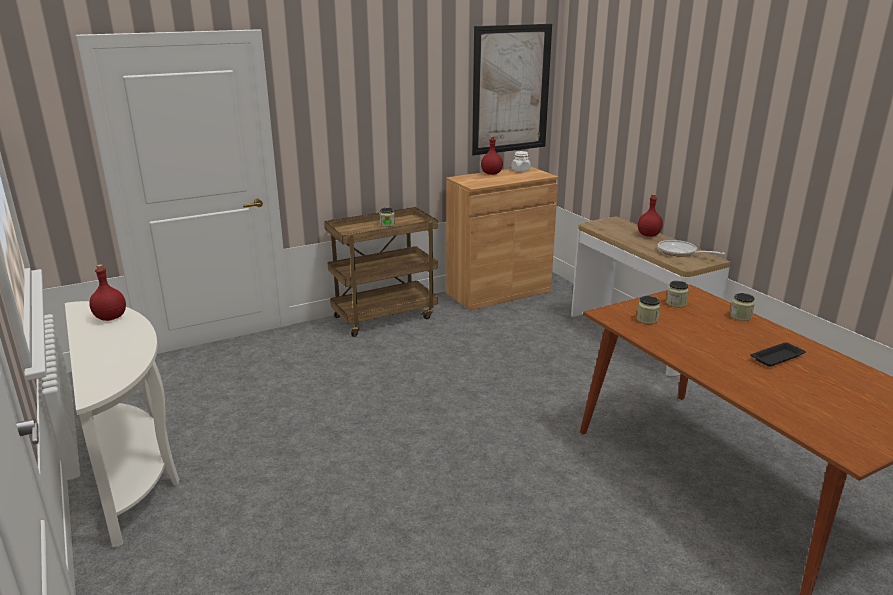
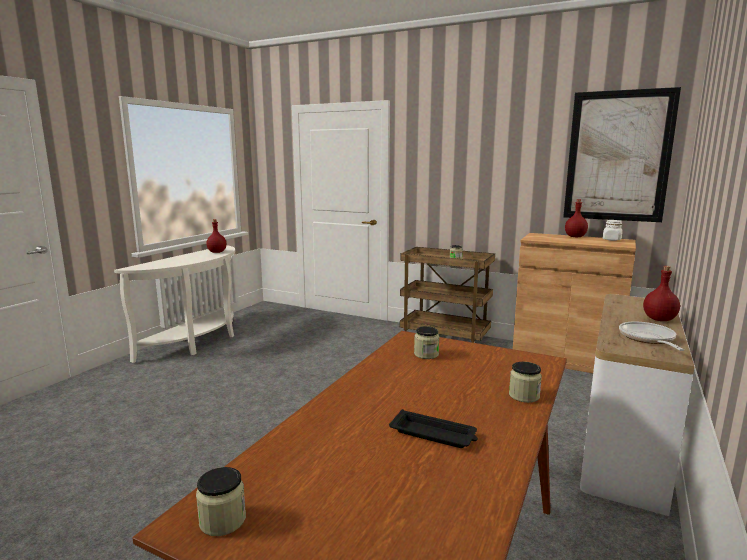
camera: 55 degrees right, 10 degrees down
(676, 303) = (494, 359): jar -> jar (222, 520)

